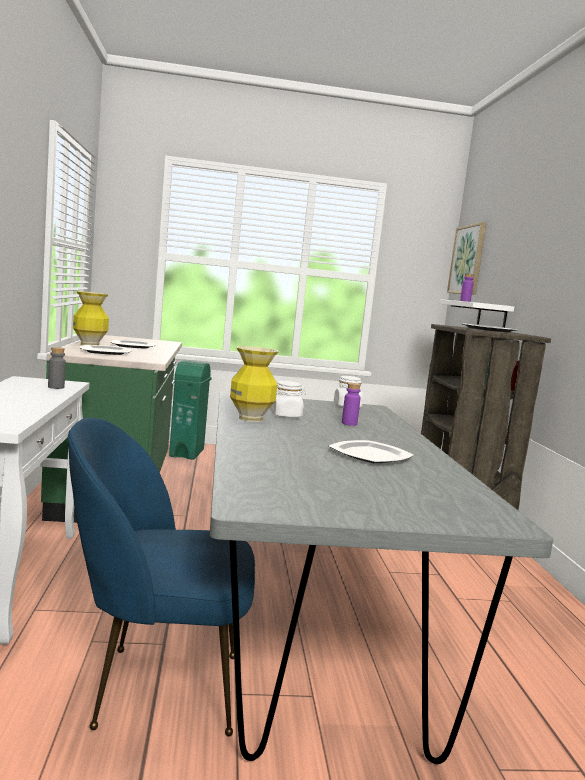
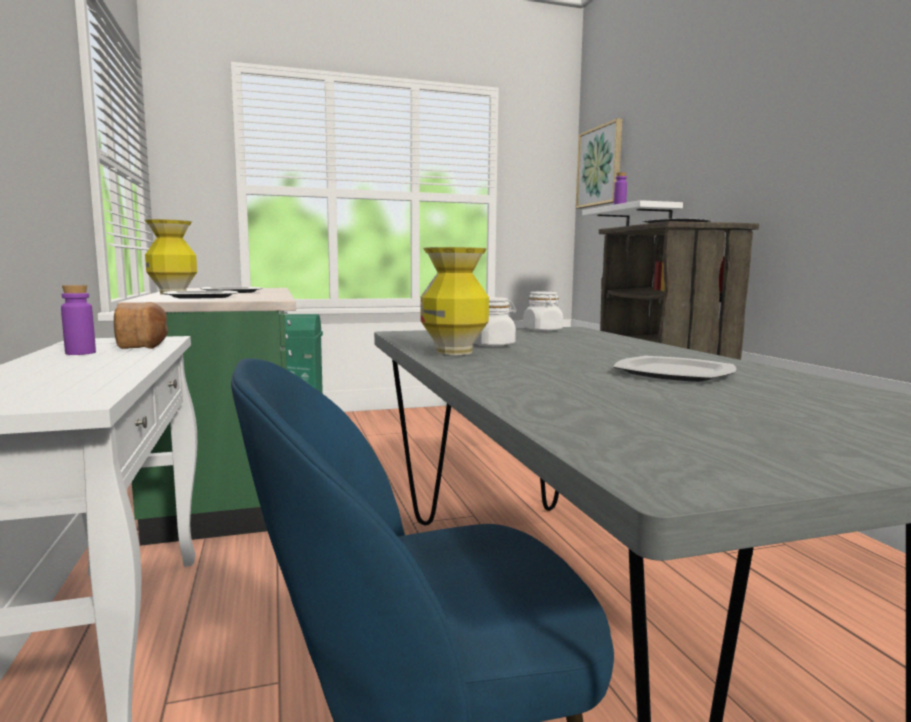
camera: 10 degrees left, 0 degrees up
(56, 387) = (143, 344): grey bottle -> bread
(349, 423) = (578, 345): purple bottle -> purple bottle (80, 353)

